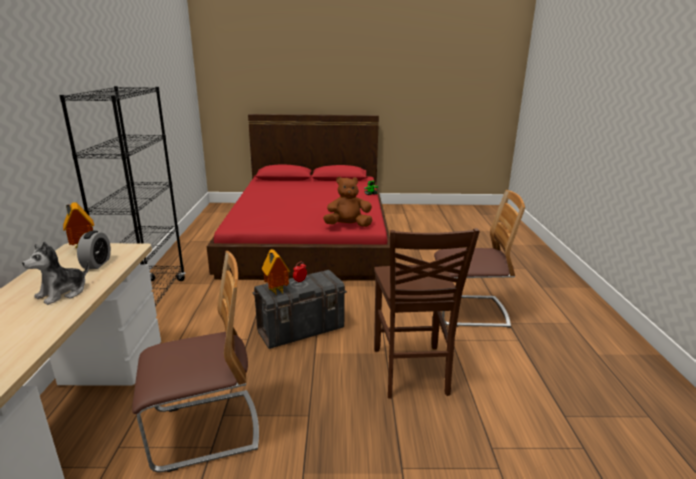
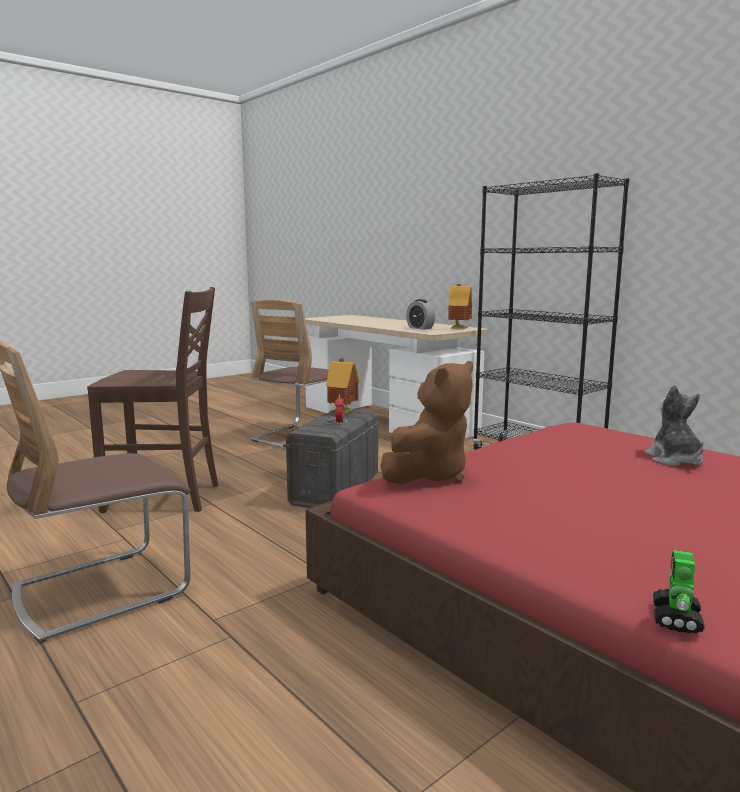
camera: 140 degrees right, 10 degrees down
(63, 293) = (386, 324): plush toy -> plush toy (674, 460)
(411, 372) = (165, 497): brown chair -> brown chair turned 135 degrees clockwise

